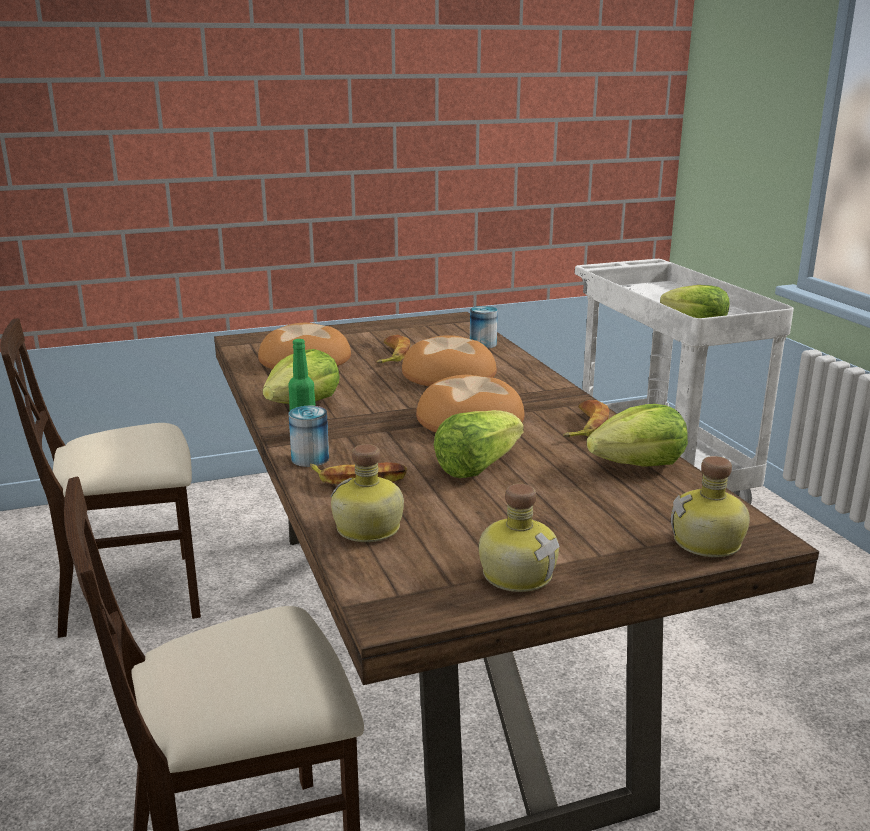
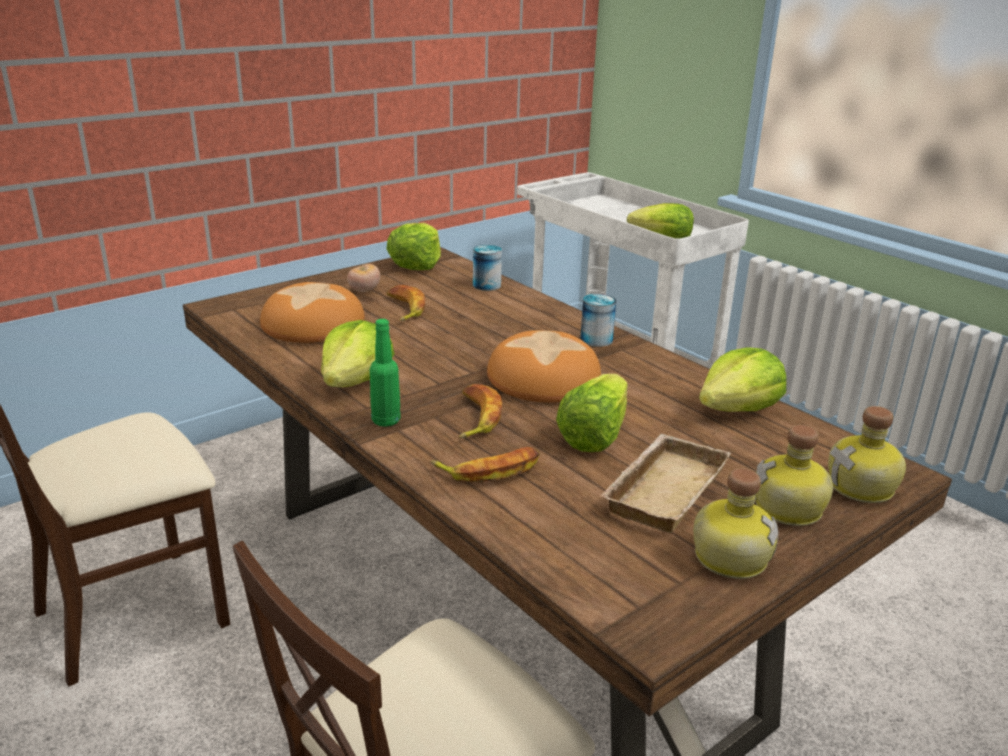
camera: 20 degrees left, 5 degrees up
(310, 458) = (417, 452): can -> can (596, 339)
(368, 529) = (547, 531): bottle -> bottle (790, 509)
(369, 339) = (364, 290): none -> tomato
(433, 323) = (416, 264): none -> lettuce
(449, 374) = (481, 325): bread -> none
(503, 514) = (663, 488): none -> beige tray
(584, 426) = (656, 371): banana -> banana (475, 417)

